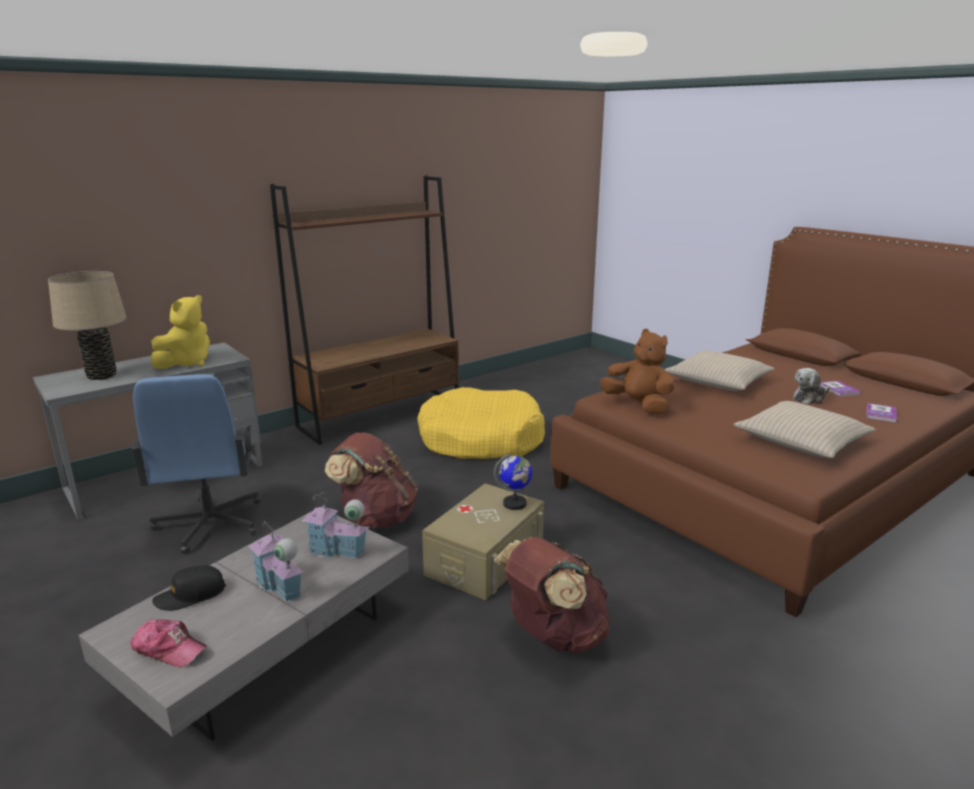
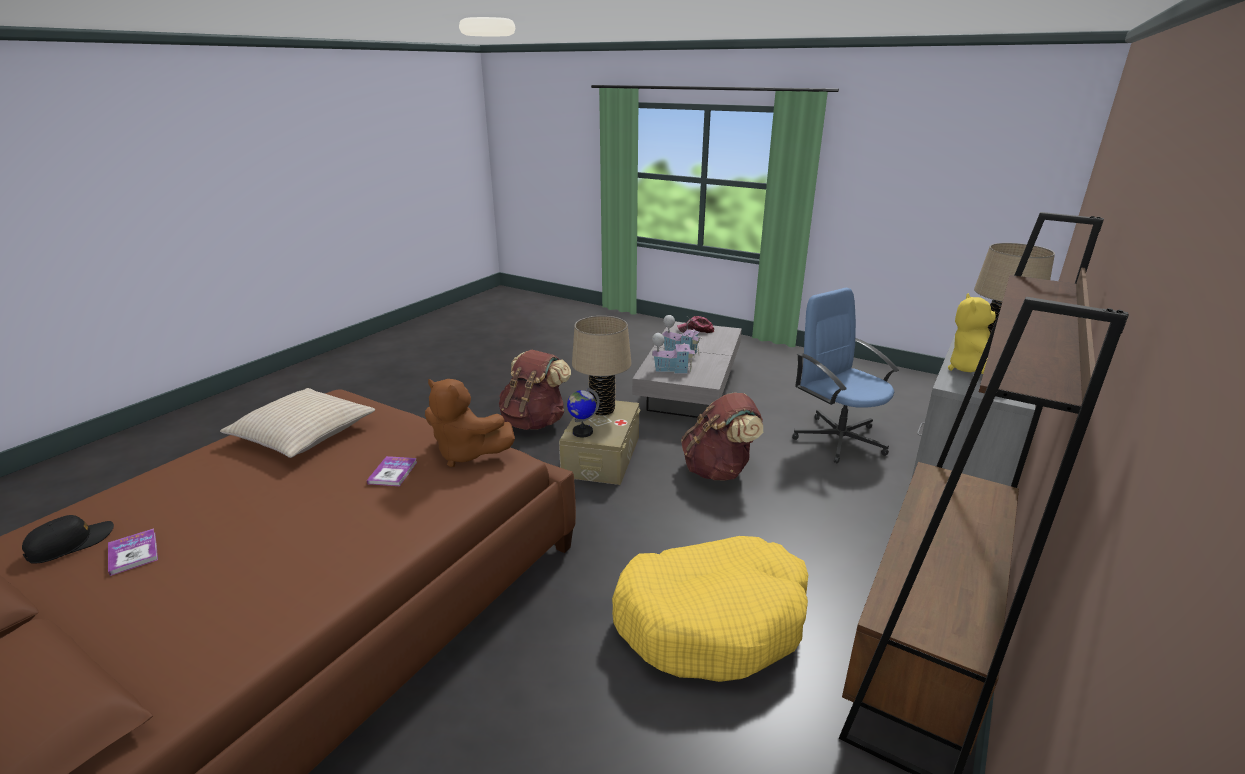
camera: 160 degrees right, 5 degrees up
(190, 595) = (718, 343): black cap -> black cap (71, 544)
(475, 527) = (602, 410): none -> beige table lamp
(717, 381) = (332, 532): beige pillow -> none
(810, 398) = (211, 517): plush toy -> none
(881, 414) = (144, 499): book -> book (393, 472)

